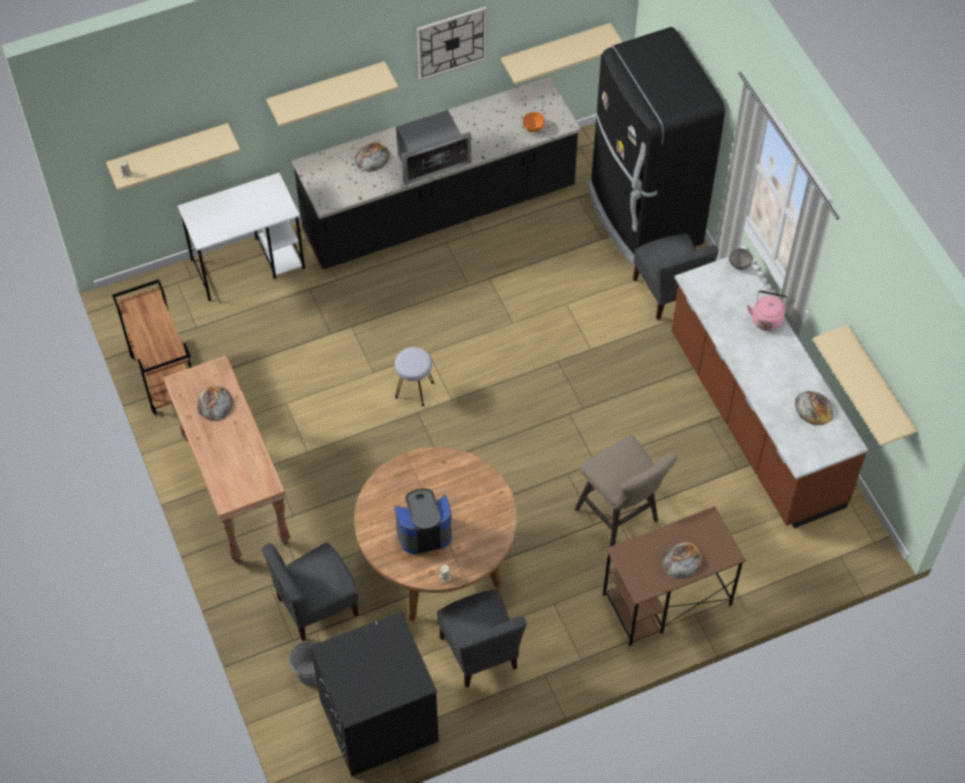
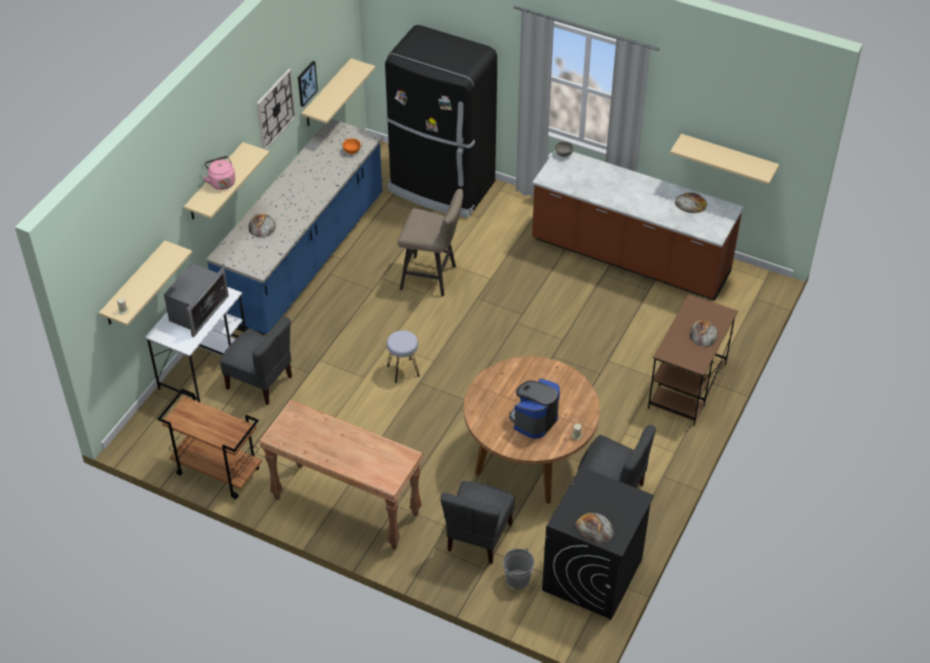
camera: 40 degrees left, 10 degrees down
(214, 403) = (314, 432): bread -> bread (594, 528)
(430, 160) = (304, 206): microwave -> microwave (197, 311)
(439, 210) = (305, 258): black counter -> blue counter
(517, 29) = (306, 83): none -> picture
(621, 518) = (612, 360): beige stool -> beige stool (432, 278)
(669, 292) = (503, 219): grey chair -> grey chair (260, 382)
(766, 318) = (611, 173): pink kettle -> pink kettle (221, 182)

